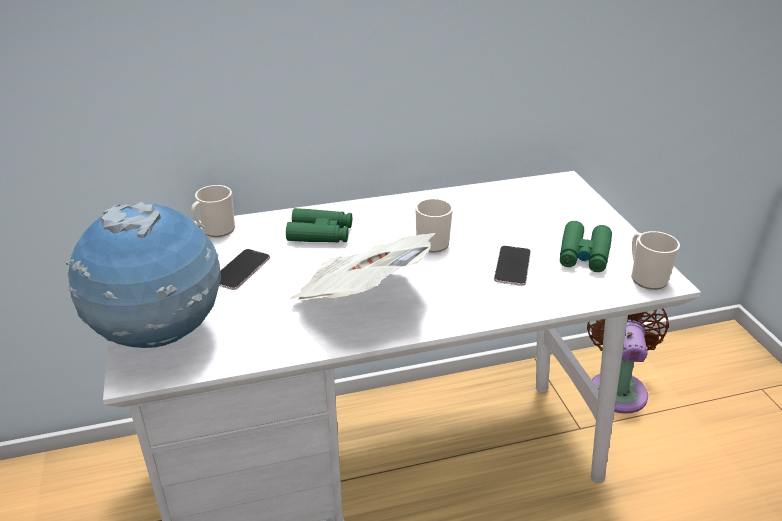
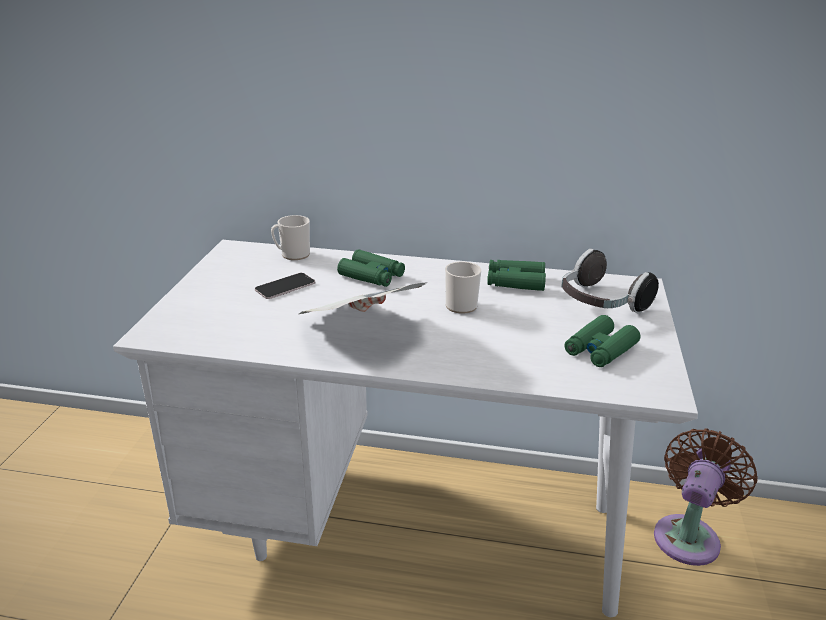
camera: 25 degrees right, 5 degrees down
(161, 337) = (186, 317): globe -> none
(459, 205) = (515, 282): none -> green binoculars
(512, 266) = (518, 341): phone -> none
(547, 209) = (600, 304): none -> headphones
(645, 277) = (647, 384): mug -> none

